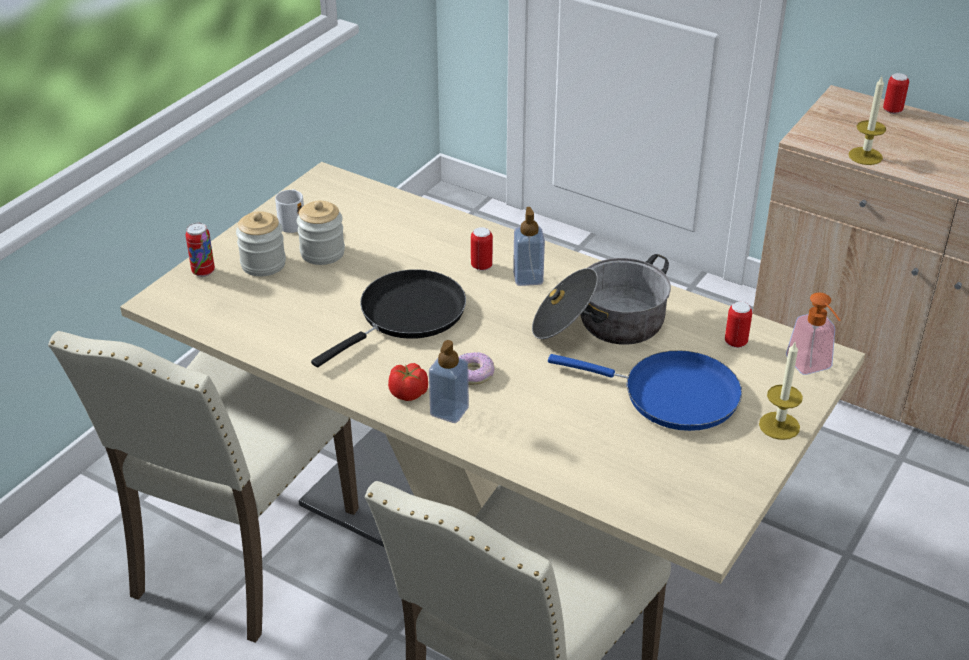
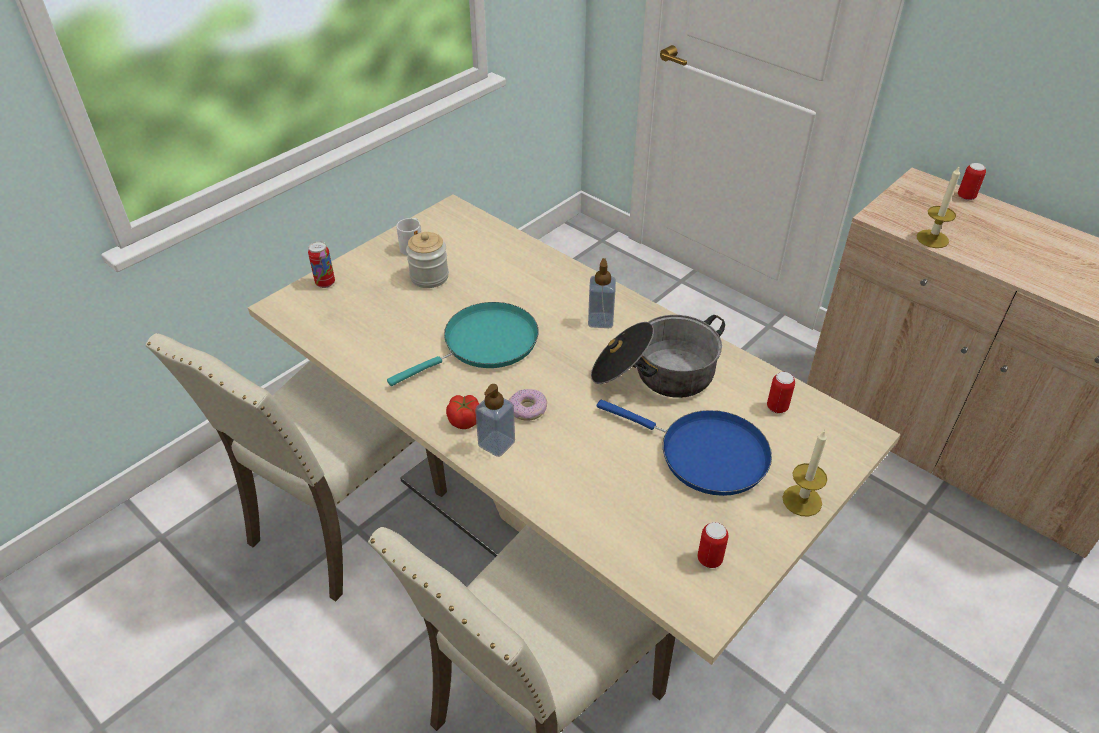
camera: 10 degrees right, 5 degrees up
(263, 264) = (377, 282): jar -> none
(407, 315) = (485, 344): black frying pan -> turquoise frying pan
(481, 266) = (562, 304): can -> can (709, 559)
(812, 367) = (846, 443): soap dispenser -> none

